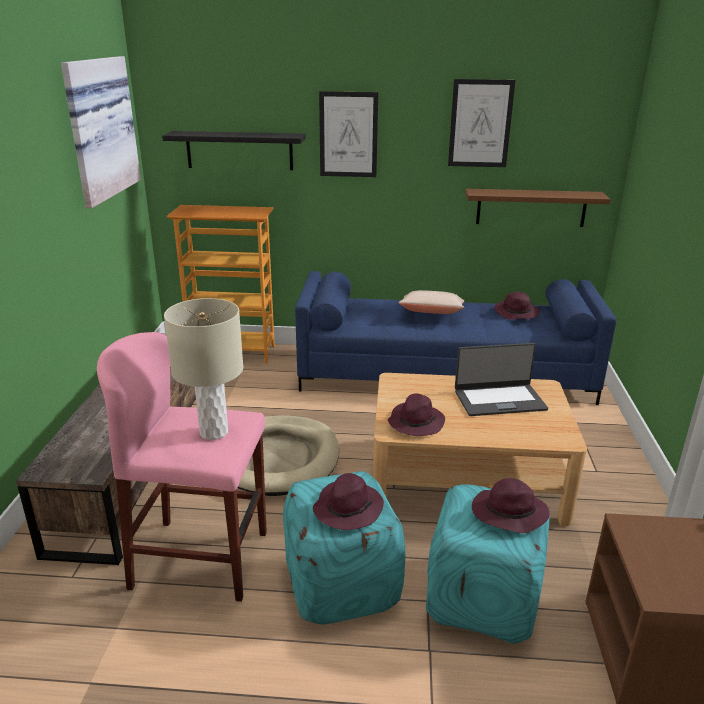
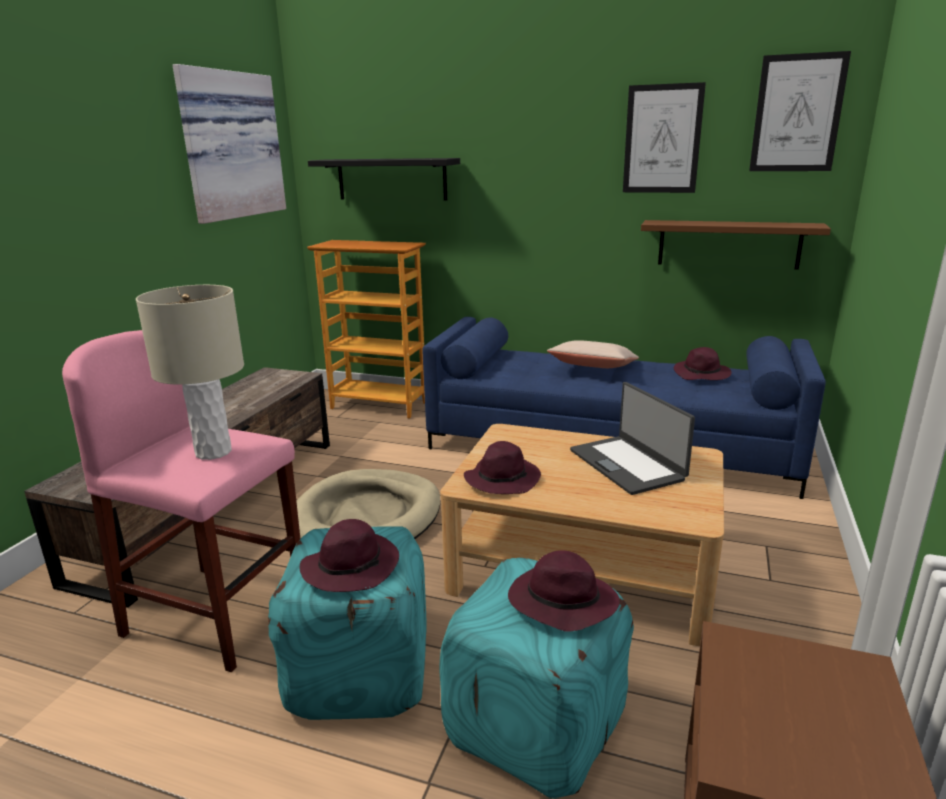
camera: 15 degrees right, 5 degrees down
(348, 135) = (507, 158): picture -> picture (797, 114)
(499, 400) = (627, 464): laptop -> laptop turned 60 degrees clockwise

